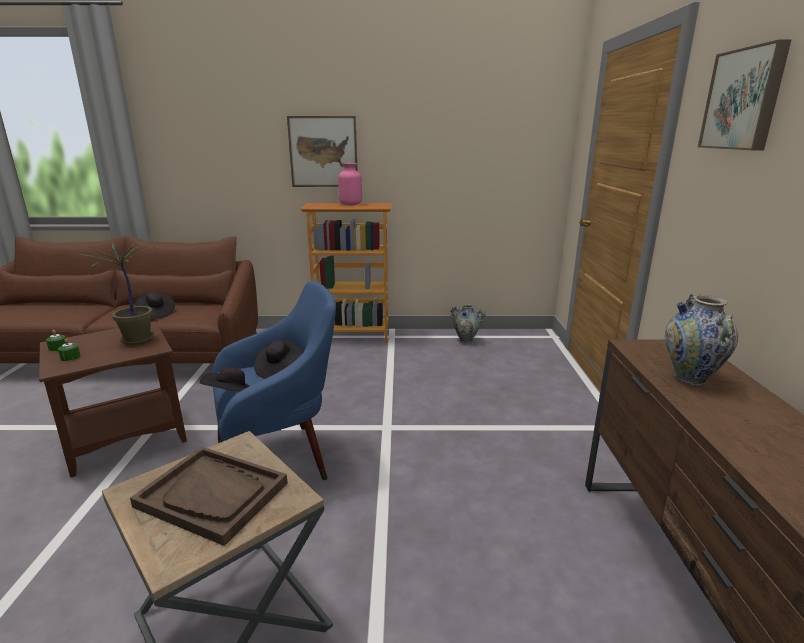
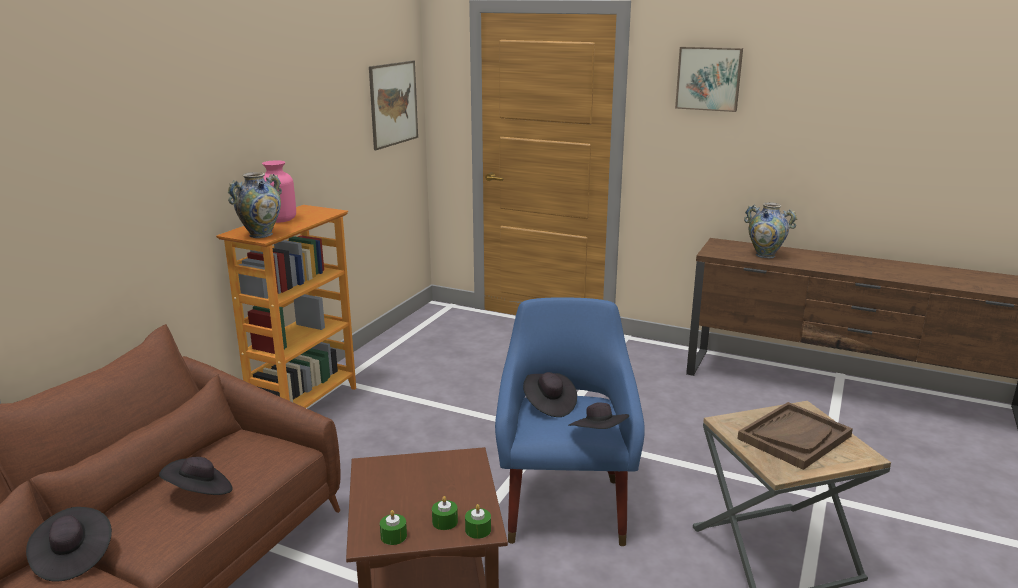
camera: 65 degrees left, 0 degrees up
(56, 368) = (478, 530): none -> green candle
(100, 308) = (73, 557): none -> black hat
(137, 340) = (426, 470): potted plant -> none
(323, 152) = (225, 153): picture -> picture (393, 104)
(466, 340) = (407, 345): vase -> vase (261, 235)

